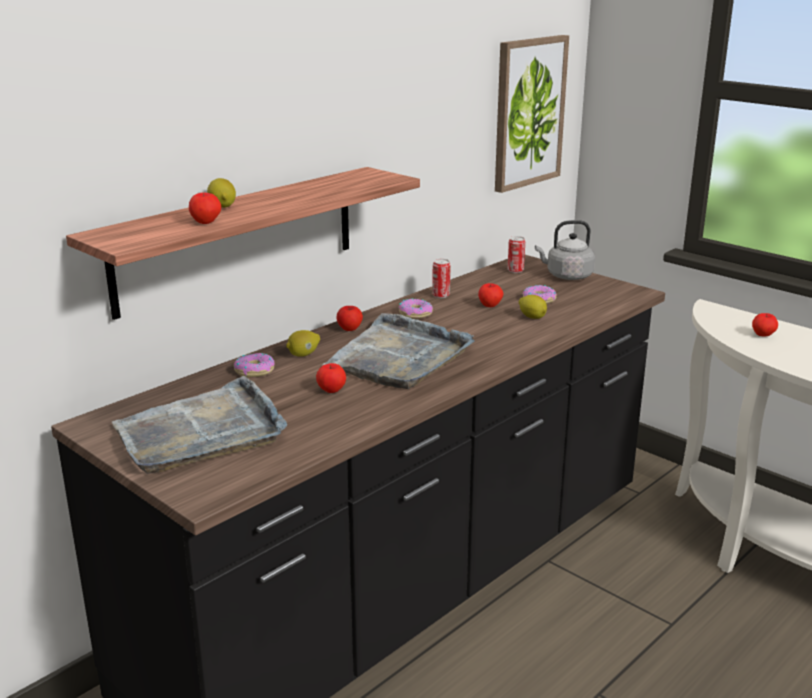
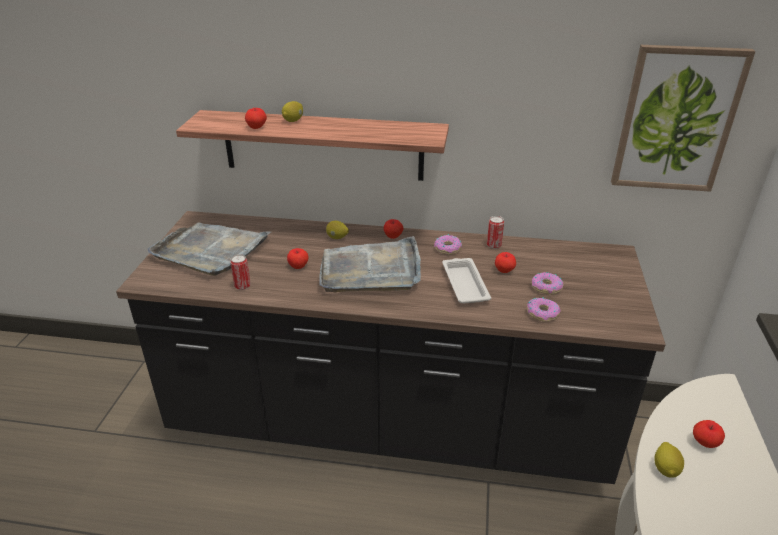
camera: 55 degrees right, 10 degrees up
(254, 371) = (298, 233): donut -> donut (542, 313)
(488, 326) = (464, 284): none -> white tray
(515, 270) = (590, 256): can -> can (242, 286)
(532, 317) = (507, 296): lemon -> lemon (665, 469)
(566, 276) = (617, 282): grey kettle -> none

